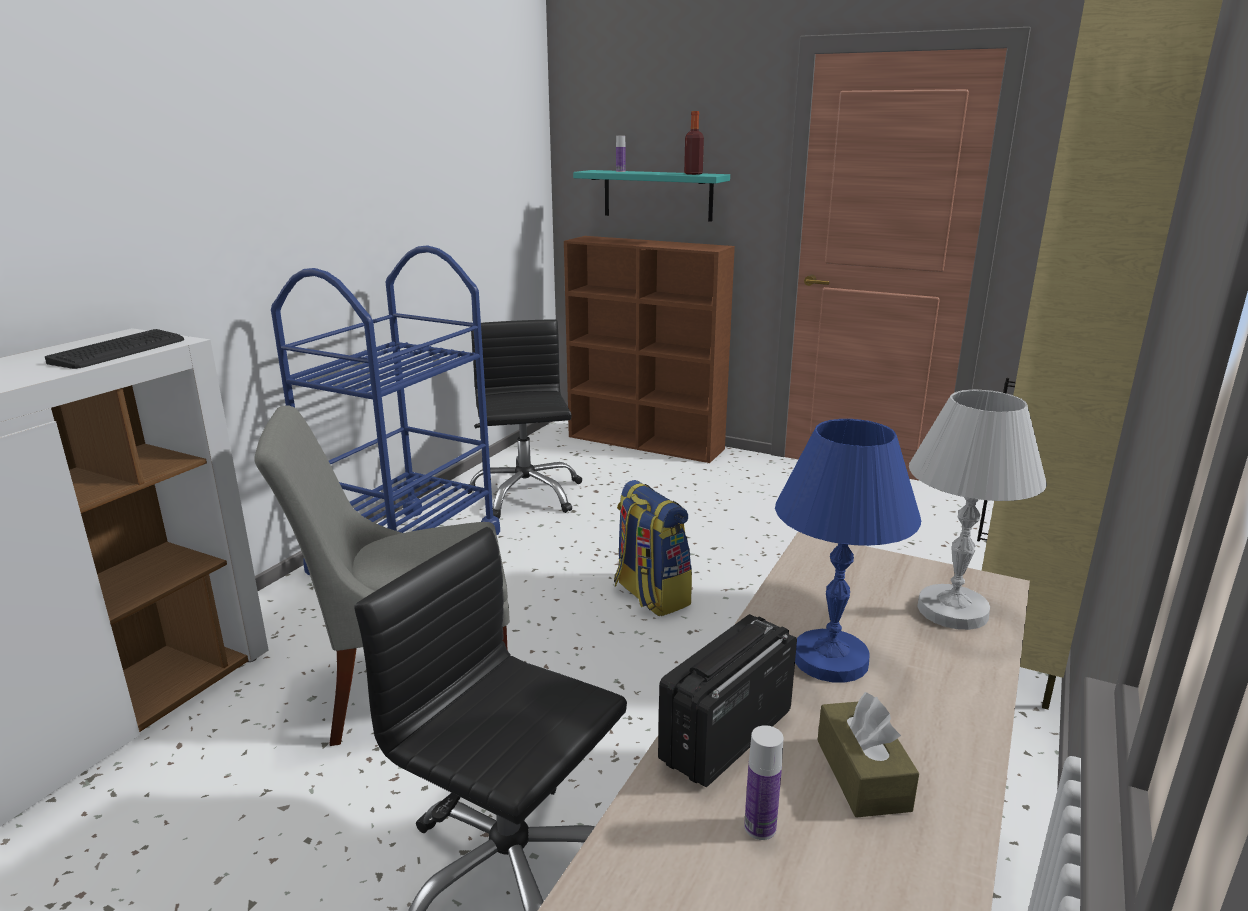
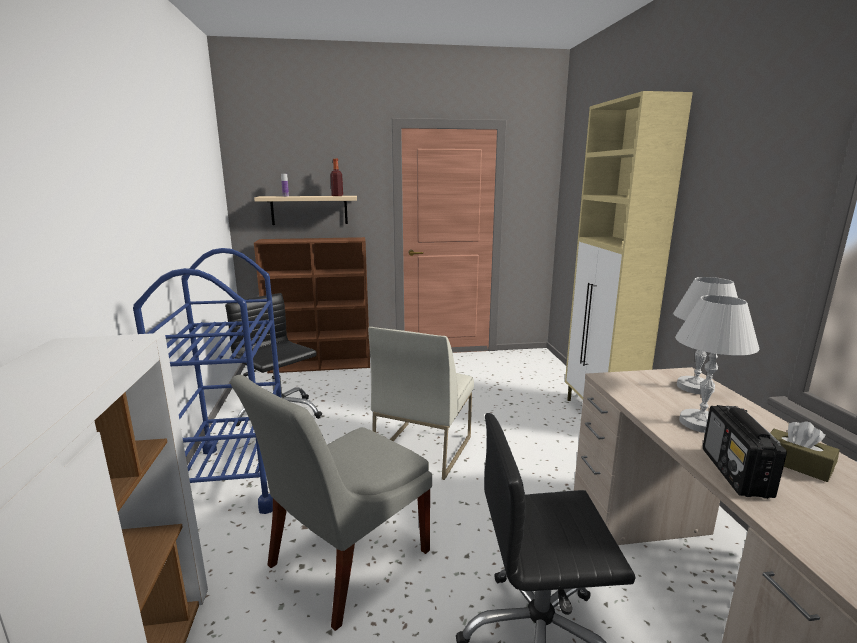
camera: 35 degrees left, 5 degrees down
(119, 351) = (100, 356): keyboard -> none
(650, 595) = (422, 448): backpack -> white chair
(657, 195) = (309, 210): turquoise shelf -> beige shelf
(760, 827) = (816, 504): bottle -> none
(829, 659) = (700, 423): blue table lamp -> white table lamp

